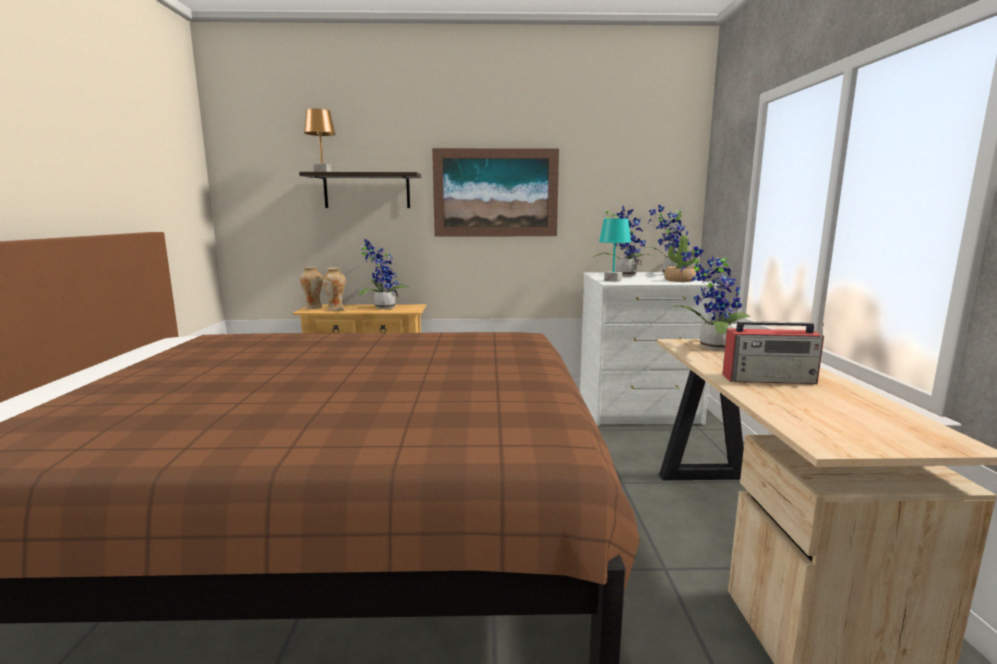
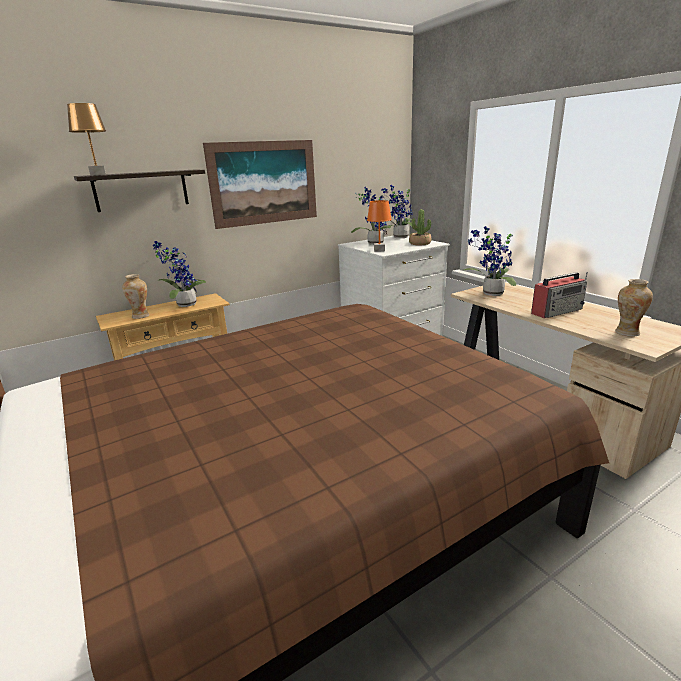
camera: 30 degrees left, 10 degrees up
(313, 307) = (111, 318): vase -> vase (627, 332)
(613, 280) = (379, 250): turquoise table lamp -> orange table lamp

